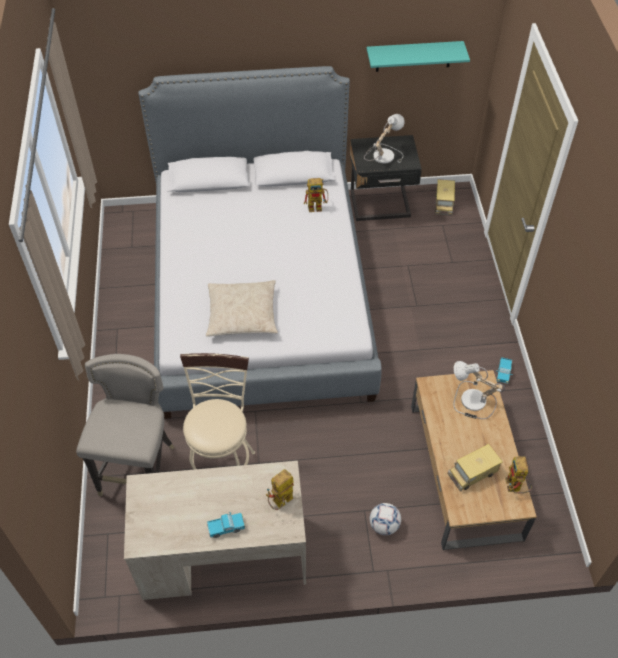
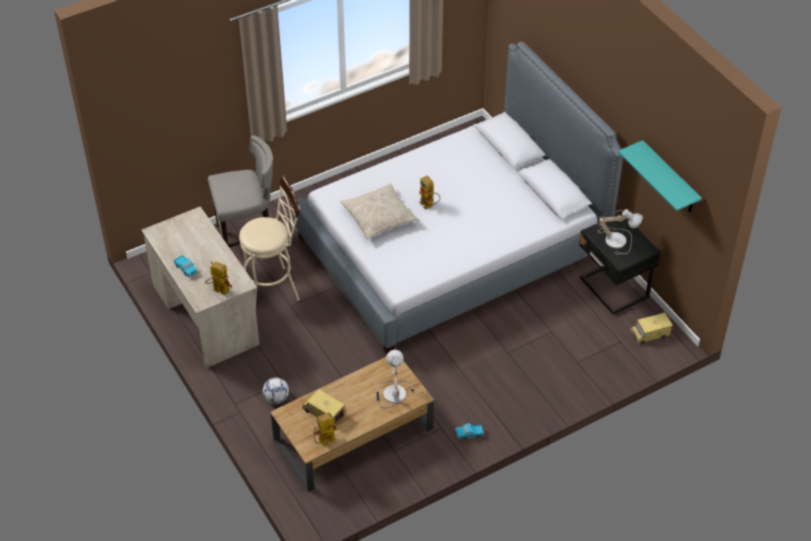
camera: 65 degrees right, 5 degrees down
(318, 207) = (524, 221): toy robot -> toy robot (429, 205)

